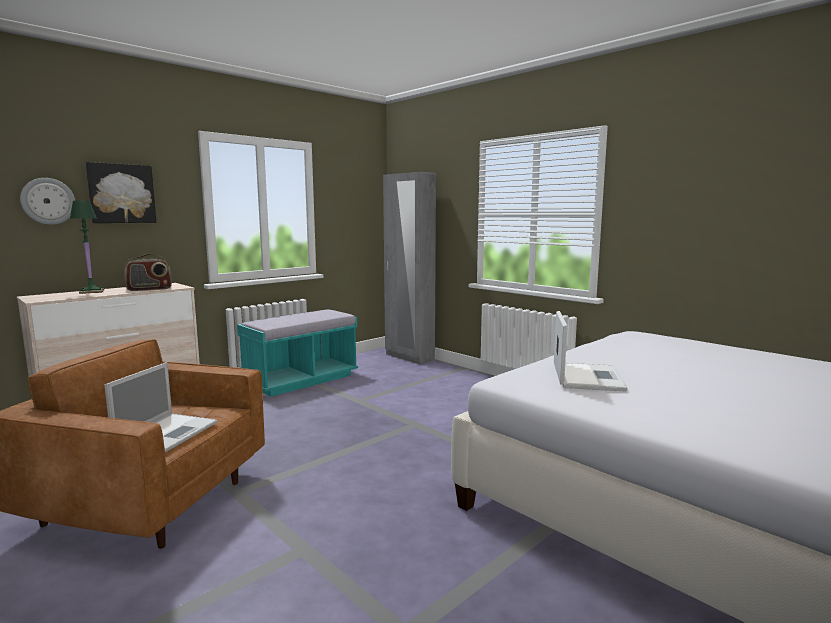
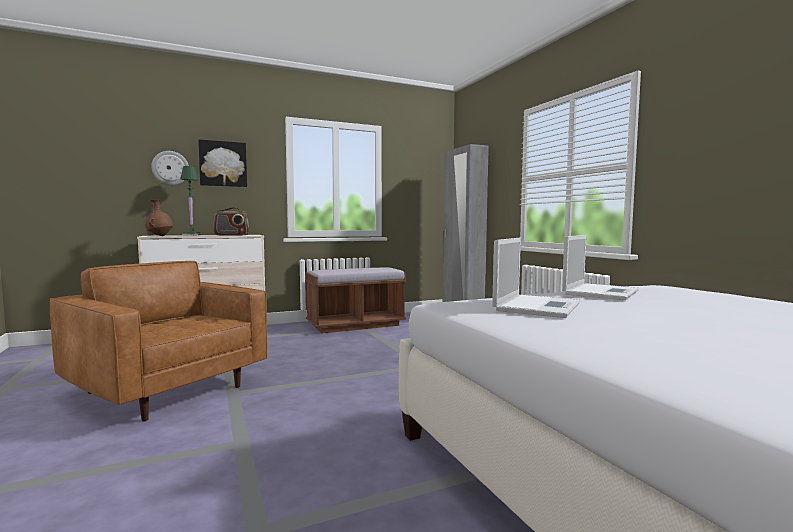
camera: 20 degrees right, 5 degrees down
(53, 298) = (160, 236): none -> brown vase
(167, 432) = (169, 328): laptop -> laptop (601, 292)
(301, 380) = (355, 325): turquoise bench -> brown bench

